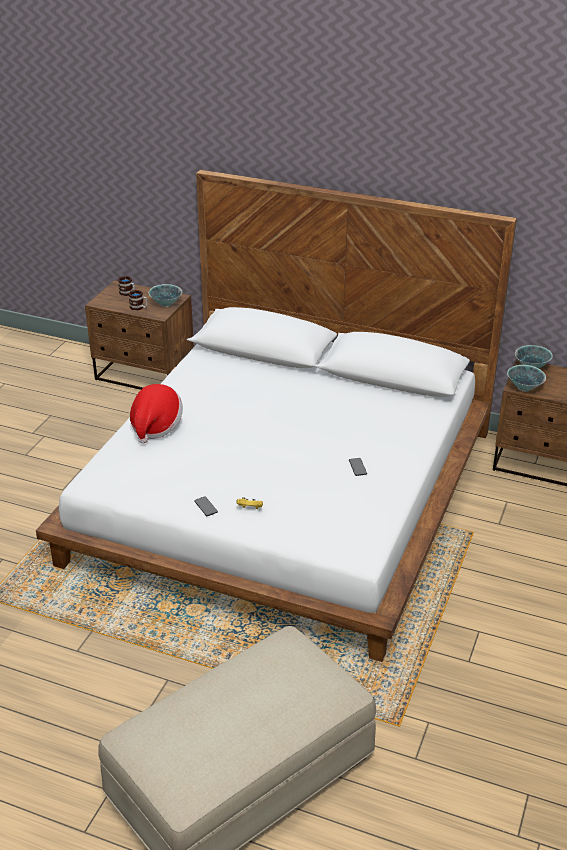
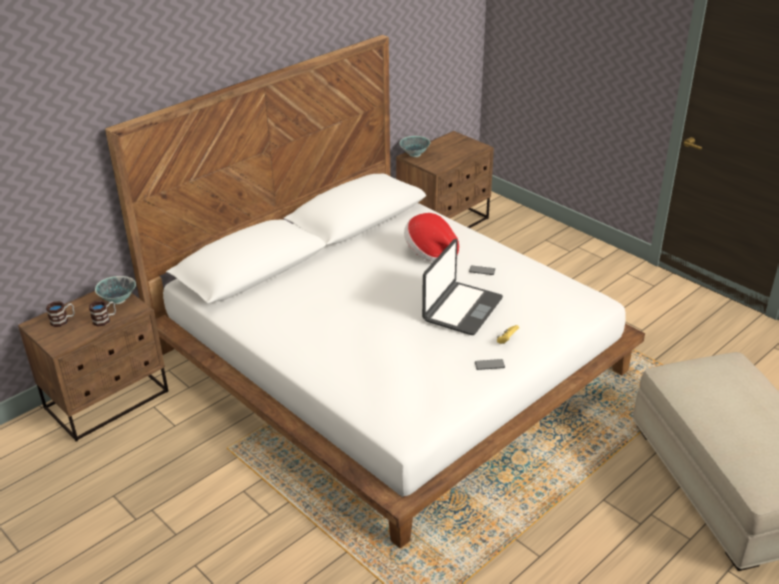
camera: 65 degrees left, 0 degrees up
(155, 426) = (337, 365): hat -> hat (430, 252)
(283, 471) = (461, 309): none -> laptop
(524, 388) = (440, 166): bowl -> none

